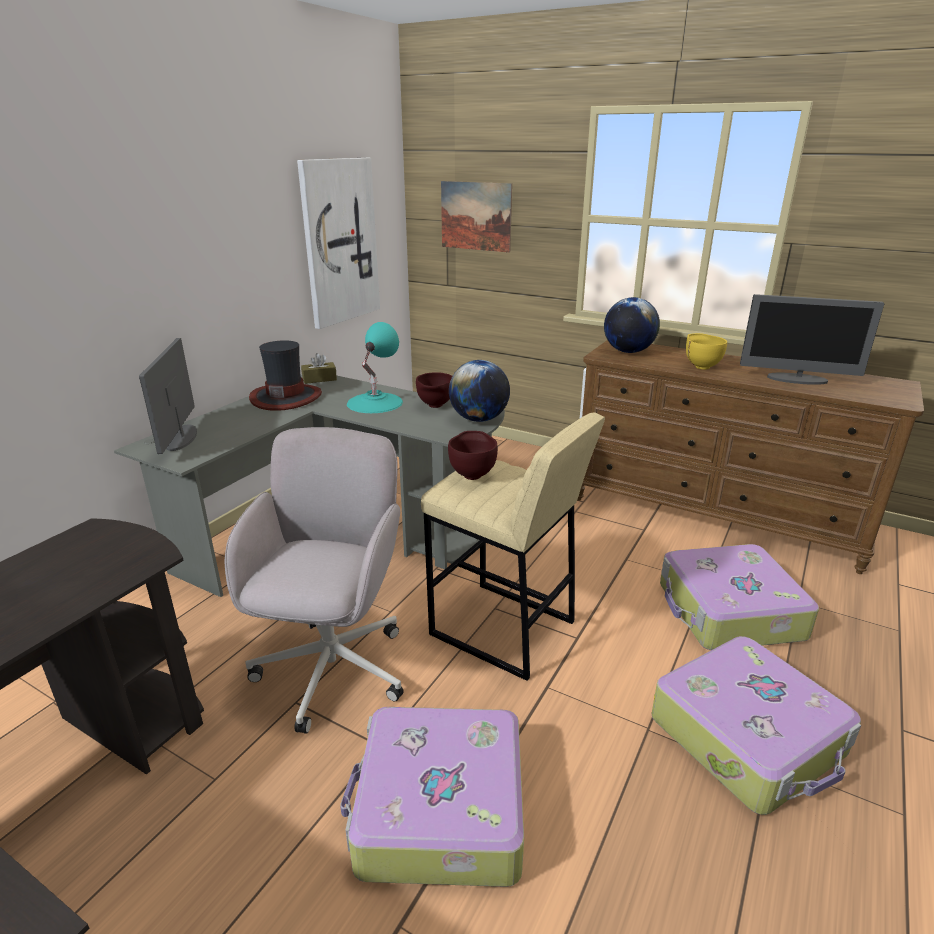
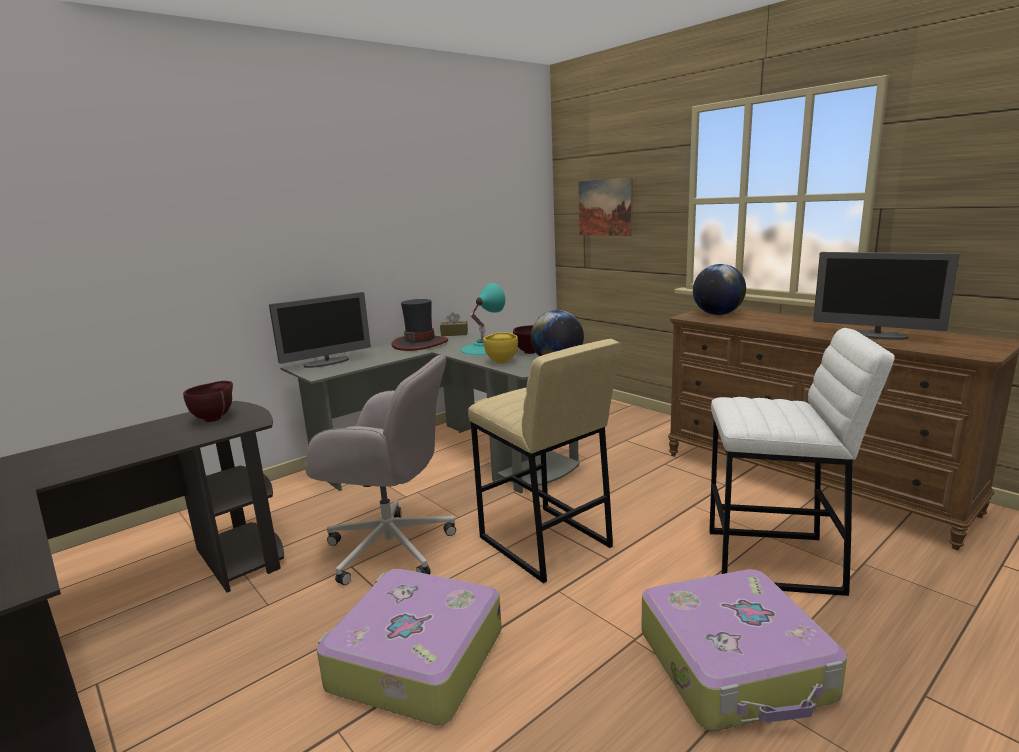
camera: 20 degrees right, 10 degrees down
(180, 438) = (327, 362): monitor -> monitor turned 135 degrees counterclockwise
(334, 669) = (392, 549): grey office chair -> grey office chair turned 75 degrees clockwise
(339, 242) = (487, 229): picture -> none
(472, 474) = (517, 394): brown bowl -> brown bowl (215, 418)
(701, 367) = (779, 325): yellow bowl -> yellow bowl (502, 361)
(728, 612) = (776, 561): suitcase -> white stool

